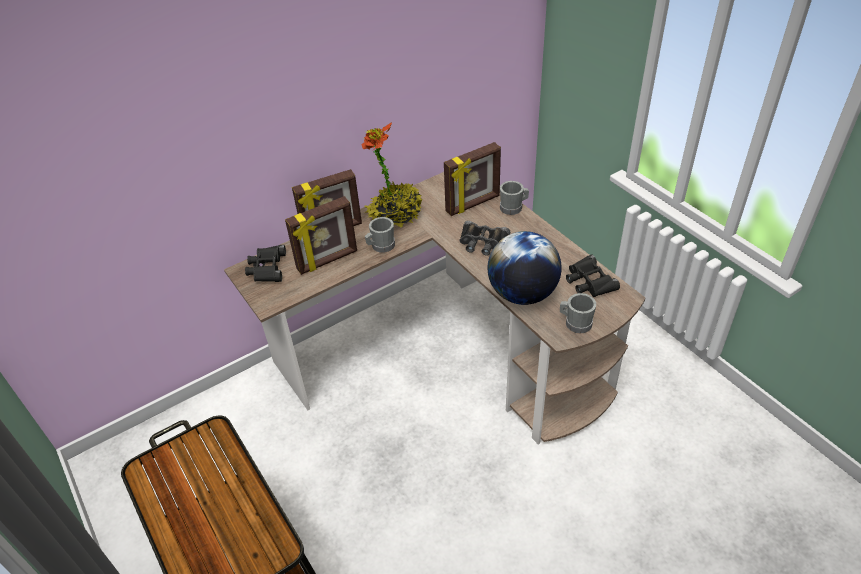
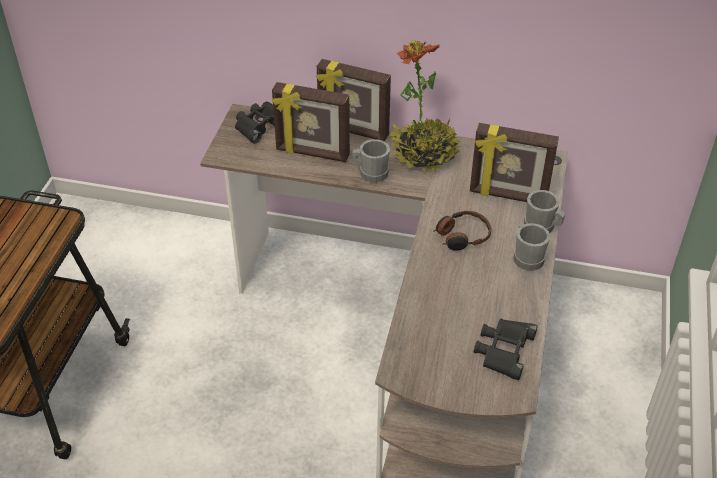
camera: 45 degrees right, 0 degrees up
(482, 242) = (461, 236): black binoculars -> headphones
(522, 294) = (424, 309): globe -> none
(575, 323) = (430, 373): grey mug -> grey mug (527, 257)

